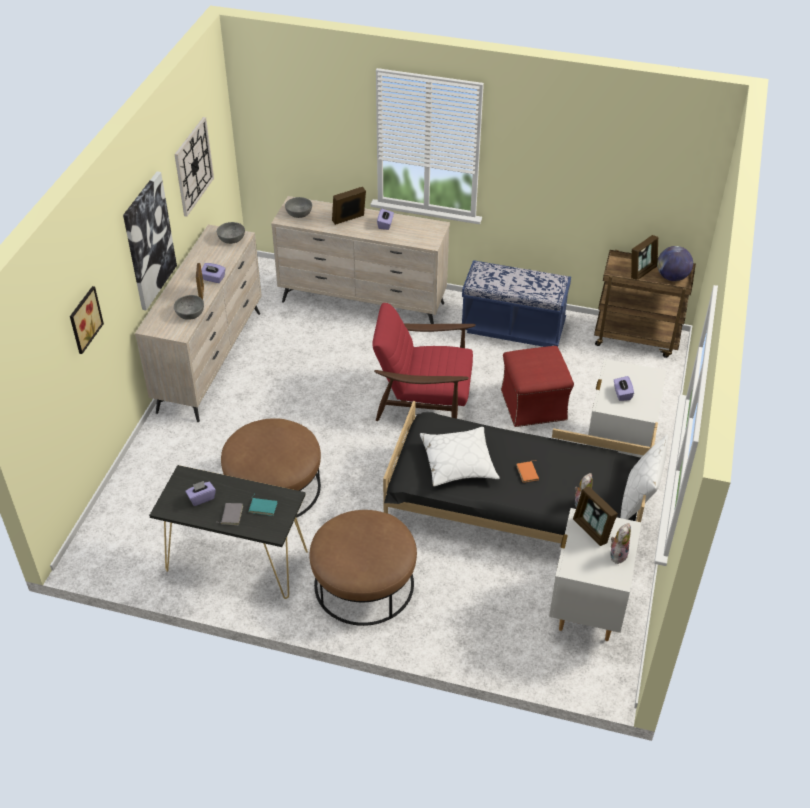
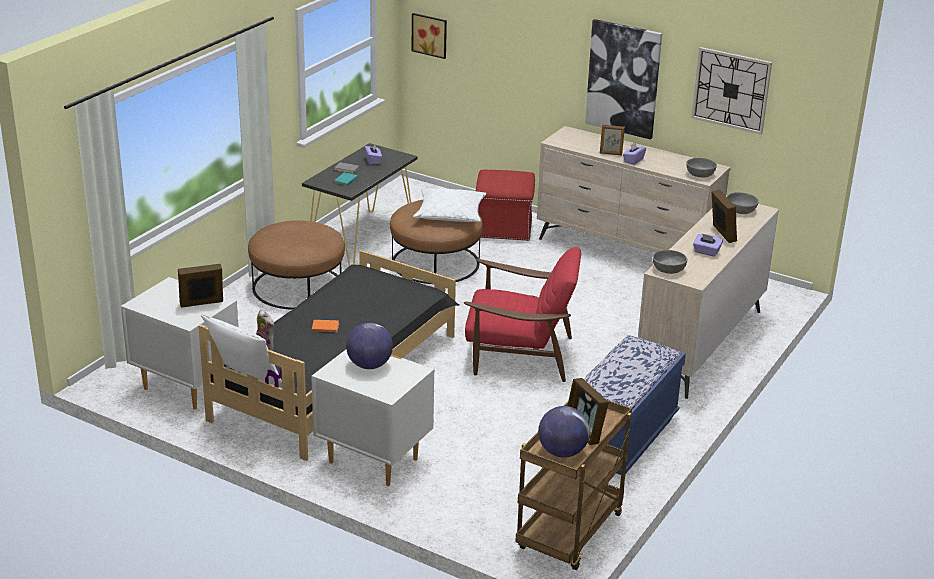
camera: 105 degrees right, 15 degrees down
(83, 319) = (509, 43): picture -> picture (430, 35)
(190, 313) = (582, 147): grey bowl -> grey bowl (668, 269)
(423, 399) = (519, 355): red armchair -> red armchair turned 75 degrees clockwise
(458, 463) = (362, 295): white pillow -> white pillow (450, 213)
(533, 405) = (476, 421): red ottoman -> red ottoman (503, 227)
(617, 554) = (164, 310): plush toy -> none
(622, 394) = (369, 365): purple tissue box -> globe

